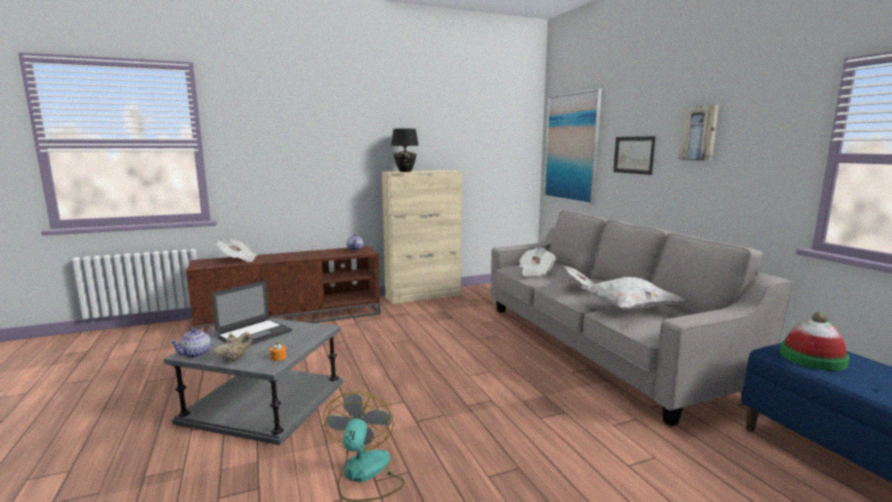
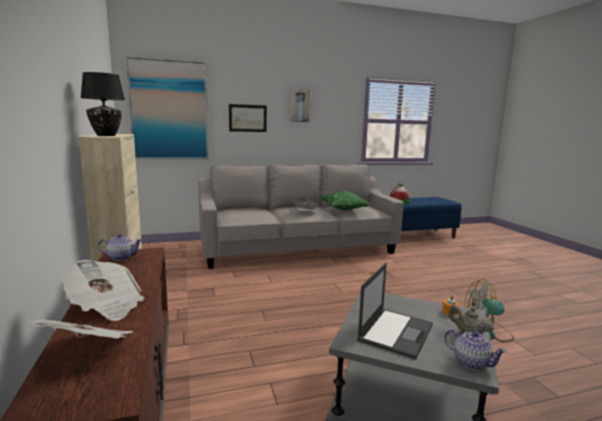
camera: 85 degrees left, 0 degrees up
(255, 333) = (396, 332): laptop -> laptop turned 75 degrees clockwise
(535, 272) = (253, 215): newspaper -> newspaper (106, 306)
(629, 309) = (344, 210): white pillow -> green pillow

